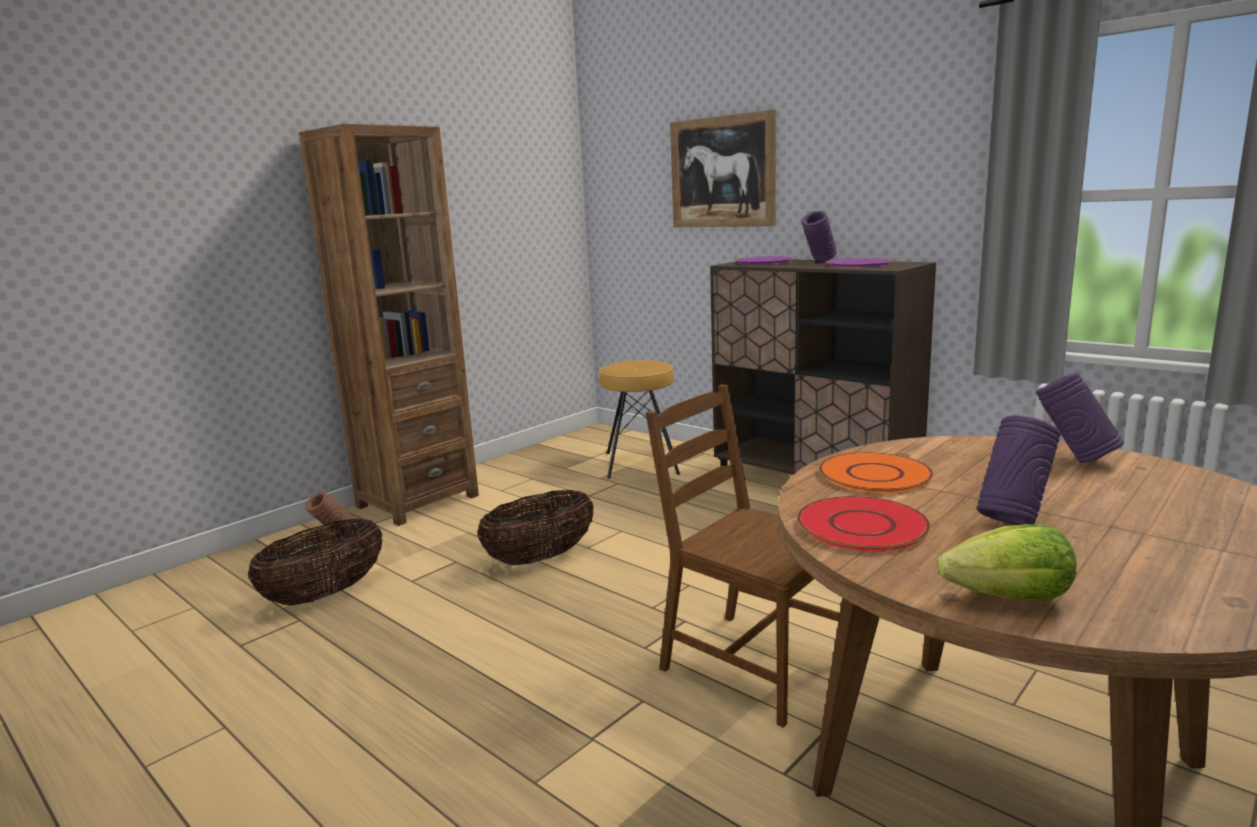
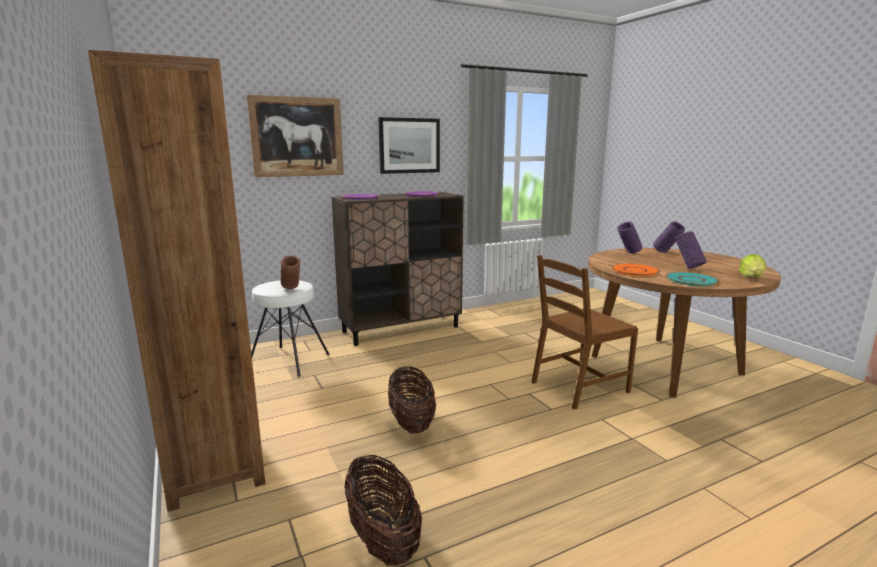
camera: 70 degrees left, 0 degrees up
(335, 538) = (245, 530): brown vase -> brown vase (291, 289)
(640, 463) = (289, 361): brown stool -> white stool
(819, 261) = (390, 195): purple vase -> purple vase (666, 253)
(861, 525) = (691, 280): red plate -> turquoise plate
(883, 176) = (409, 145): none -> picture

